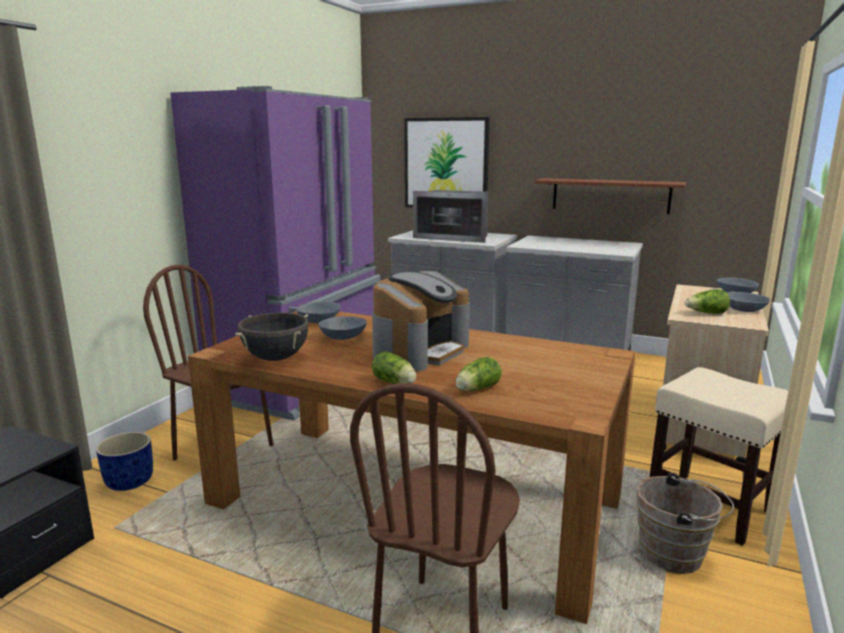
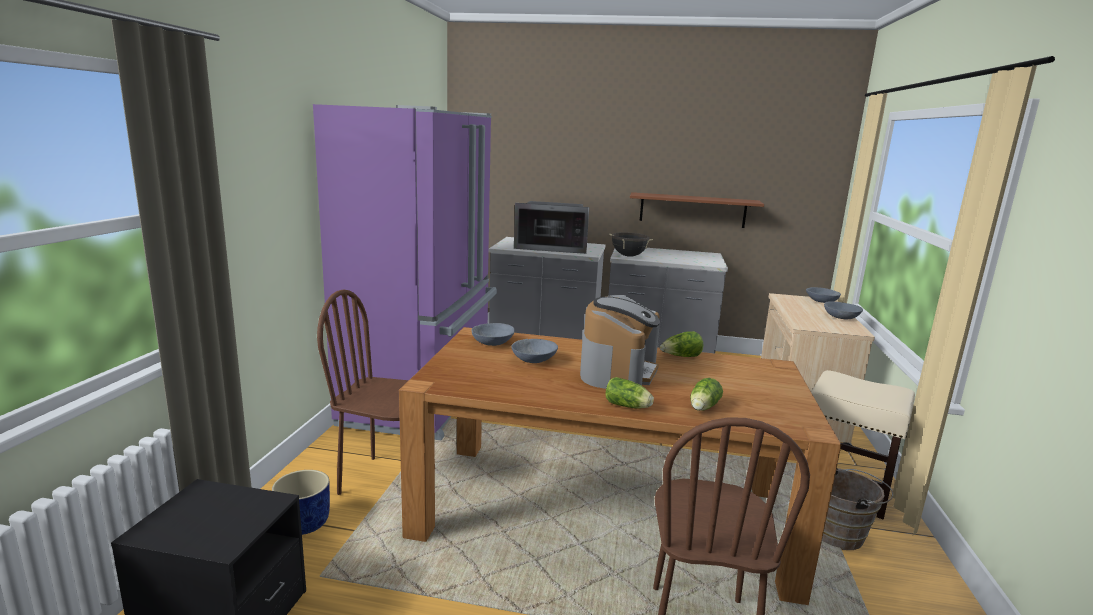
camera: 15 degrees left, 0 degrees up
(276, 358) = (492, 387): black cooking pot -> black cooking pot (629, 256)
(446, 164) = (535, 175): picture -> none
(706, 313) = (817, 322): lettuce -> lettuce (681, 357)

